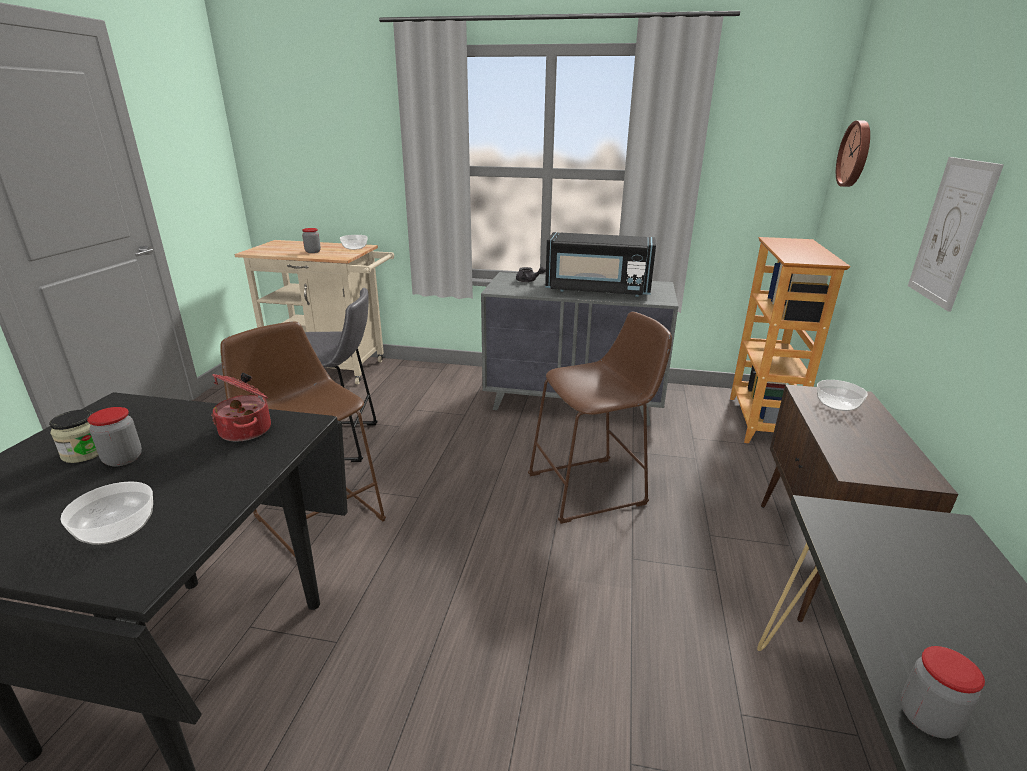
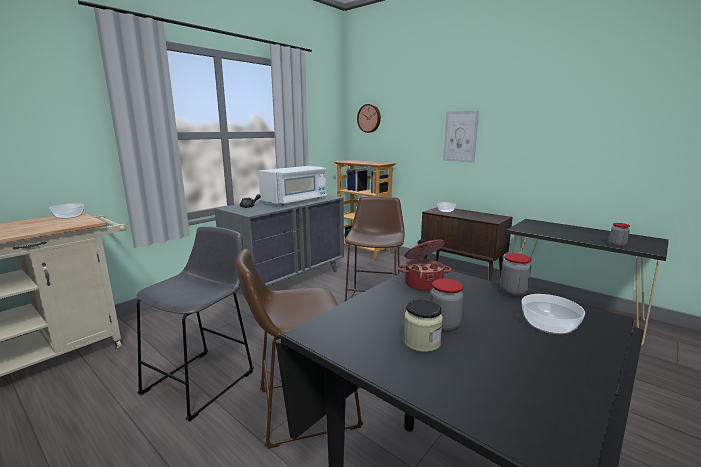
camera: 60 degrees left, 10 degrees down
(313, 252) = (33, 227): jar -> jar (513, 292)
(597, 290) = (295, 201): black microwave -> white microwave

